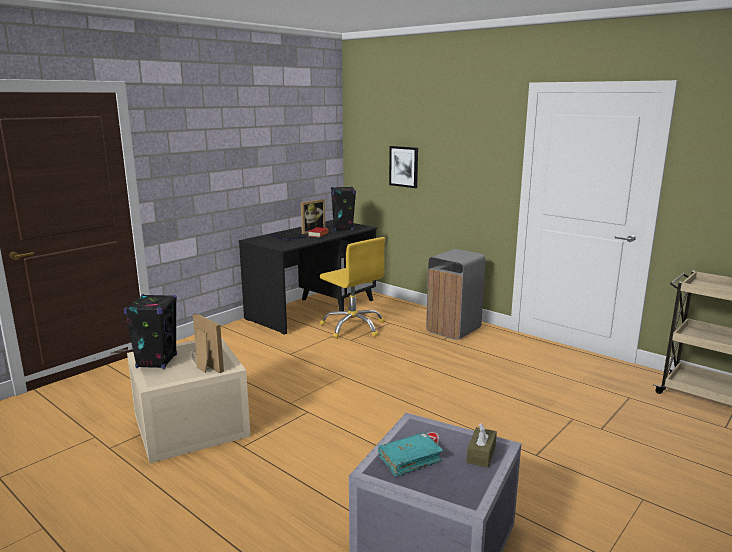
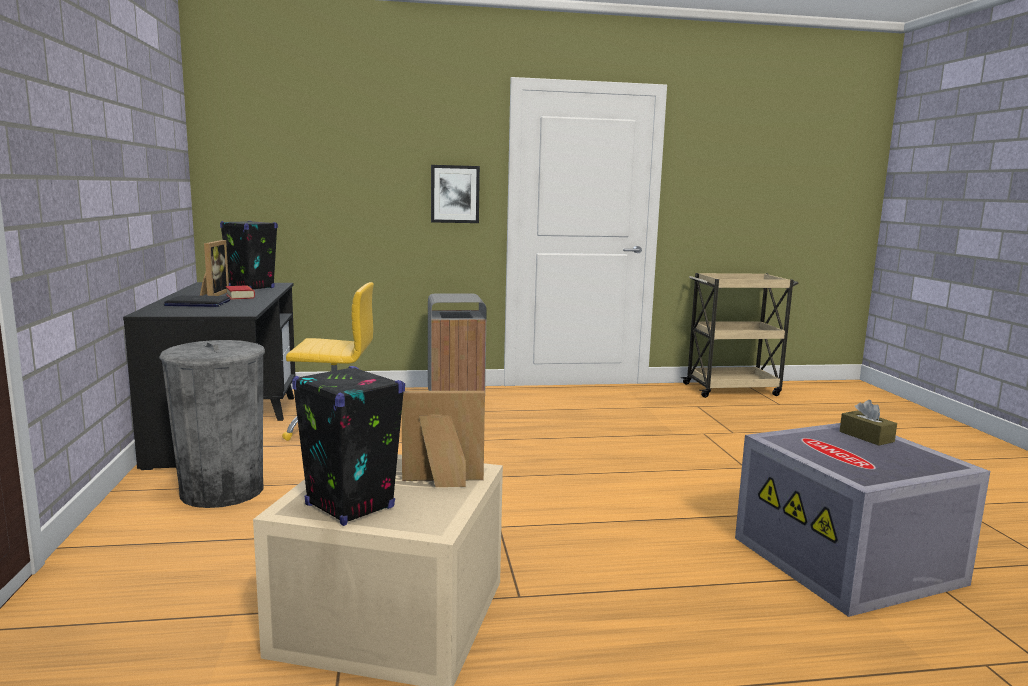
camera: 50 degrees left, 5 degrees down
(250, 341) = (222, 491): none -> grey trash can
(404, 166) = (322, 189): picture -> picture (455, 194)
(410, 460) = (853, 461): turquoise book -> none

